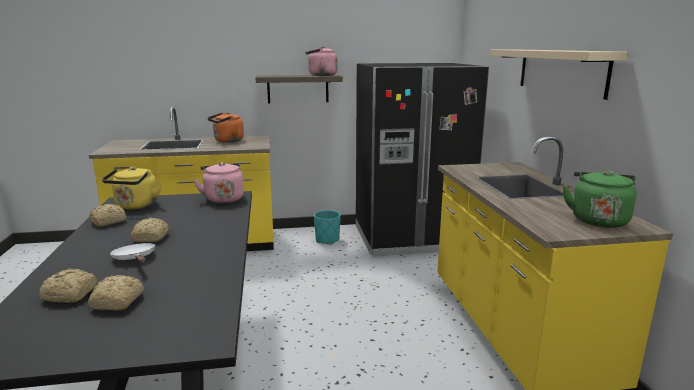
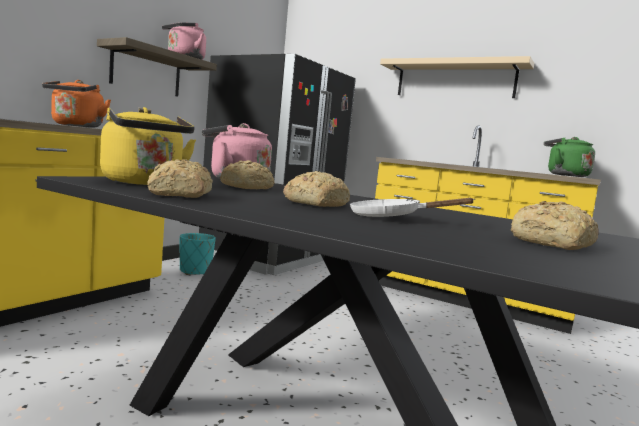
camera: 50 degrees left, 10 degrees down
(71, 295) = (498, 247): bread -> bread (248, 187)

